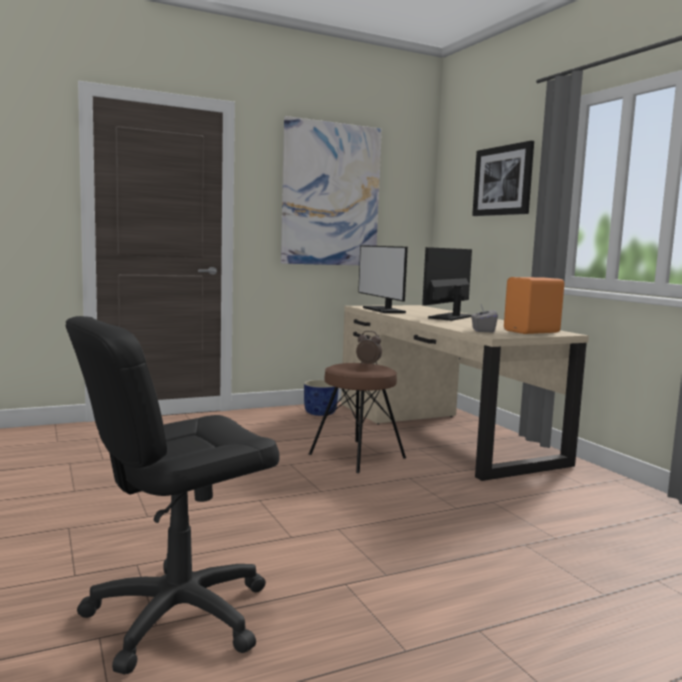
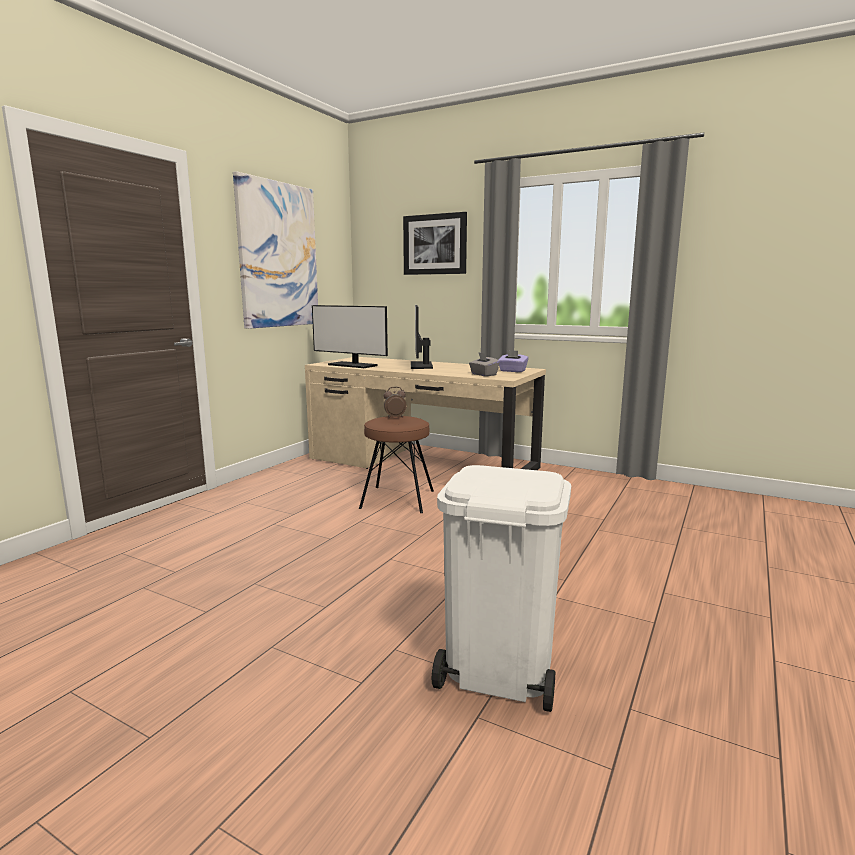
camera: 35 degrees left, 5 degrees up
(177, 615) = (498, 670): black office chair -> white trash can
(320, 413) = (304, 470): blue planter -> none
(533, 332) = (512, 371): orange speaker -> purple tissue box

